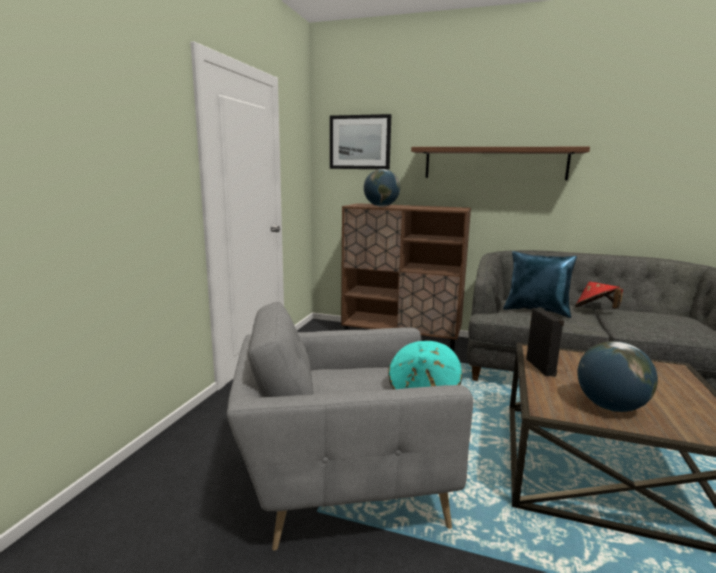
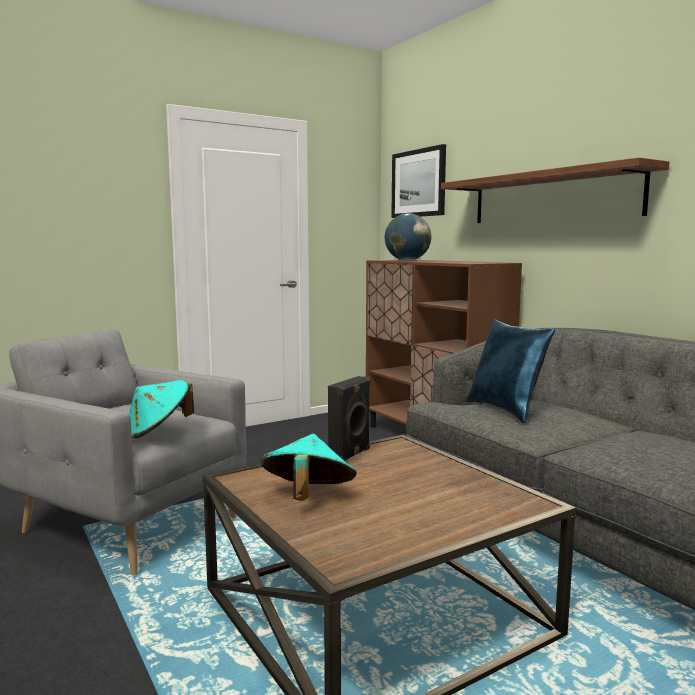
camera: 40 degrees right, 5 degrees down
(595, 310) = (611, 427): red hat -> none
(610, 407) = (307, 497): globe -> turquoise hat

